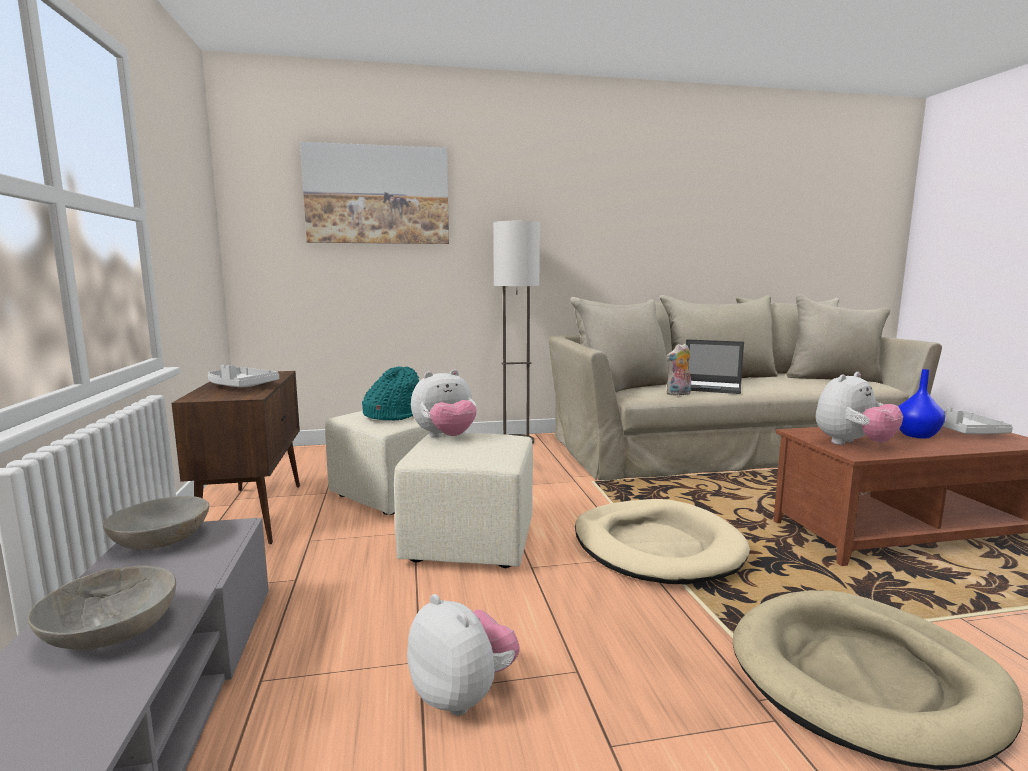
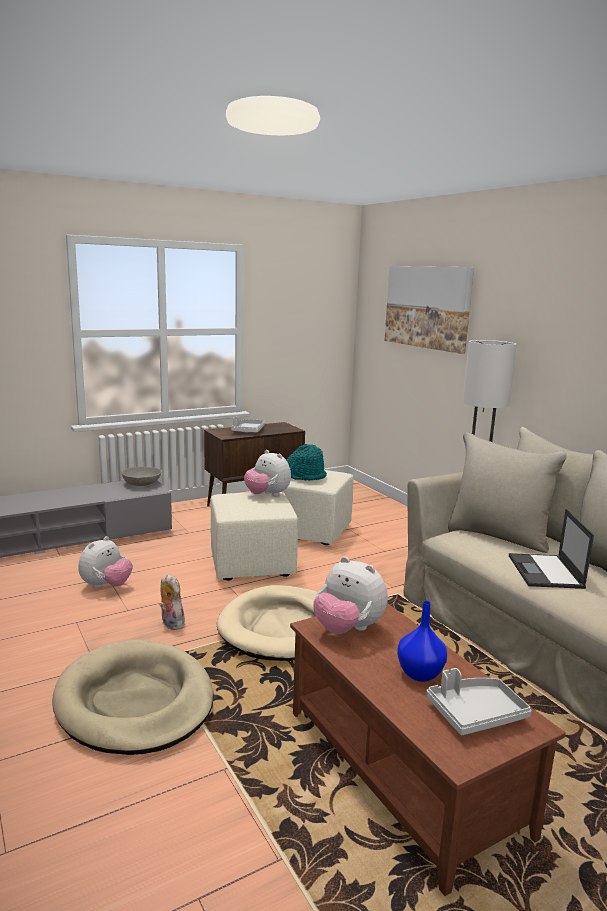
camera: 70 degrees right, 5 degrees up
(110, 631) = (73, 496): grey bowl -> none
(678, 394) = (484, 555): plush toy -> plush toy (170, 624)

